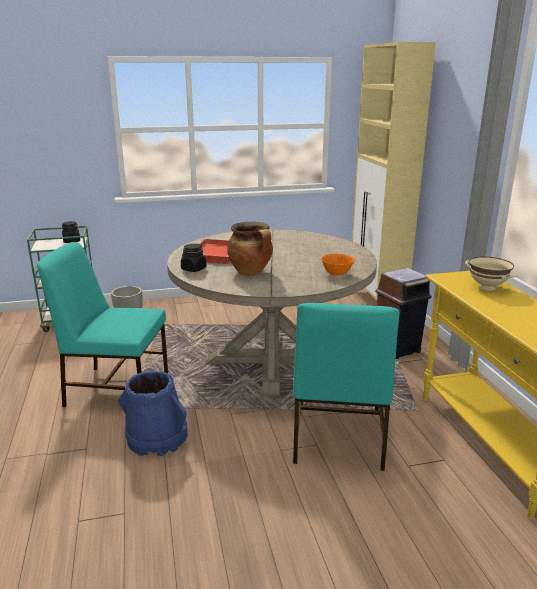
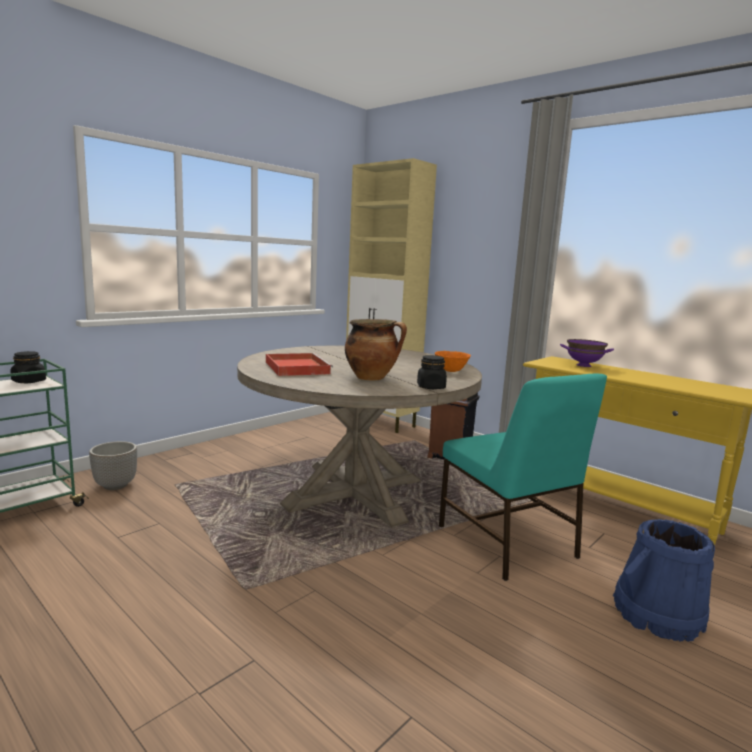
camera: 35 degrees left, 10 degrees down
(116, 388) = (203, 571): turquoise chair -> none
(156, 438) = (333, 610): blue bucket -> blue bucket (657, 614)
(193, 269) = (303, 381): black jar -> black jar (431, 387)
(487, 287) = (584, 365): beige bowl -> purple bowl

